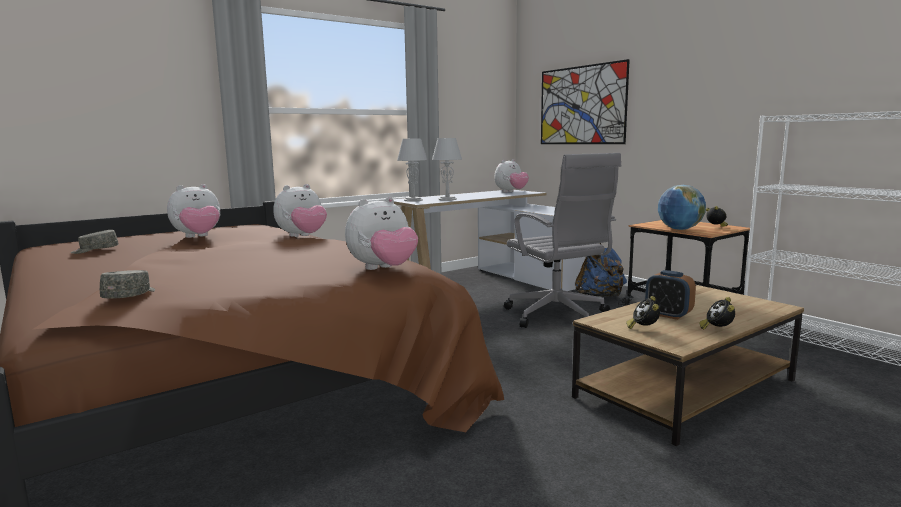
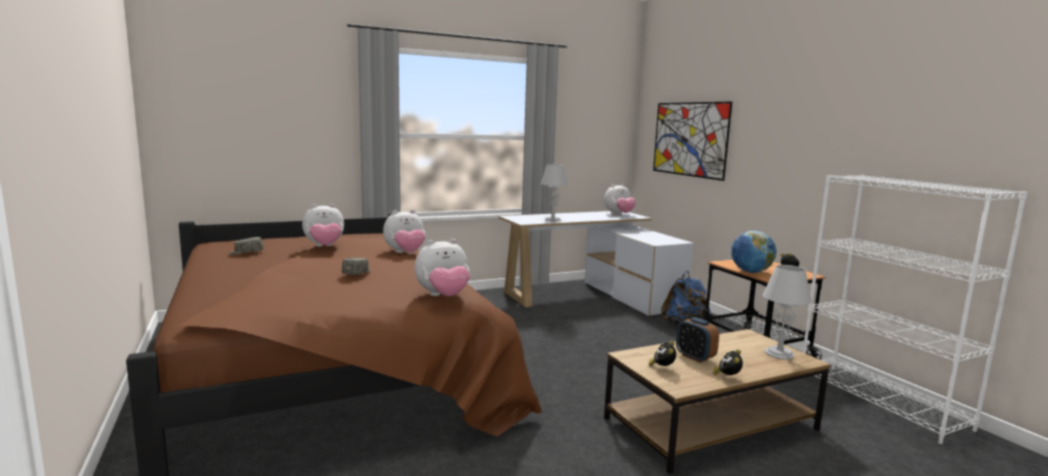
camera: 10 degrees right, 0 degrees up
(131, 296) = (249, 304): grey cap -> grey cap (357, 273)
(413, 200) = (522, 218): grey table lamp -> grey table lamp (779, 353)
(558, 316) = (633, 339): grey office chair -> none

